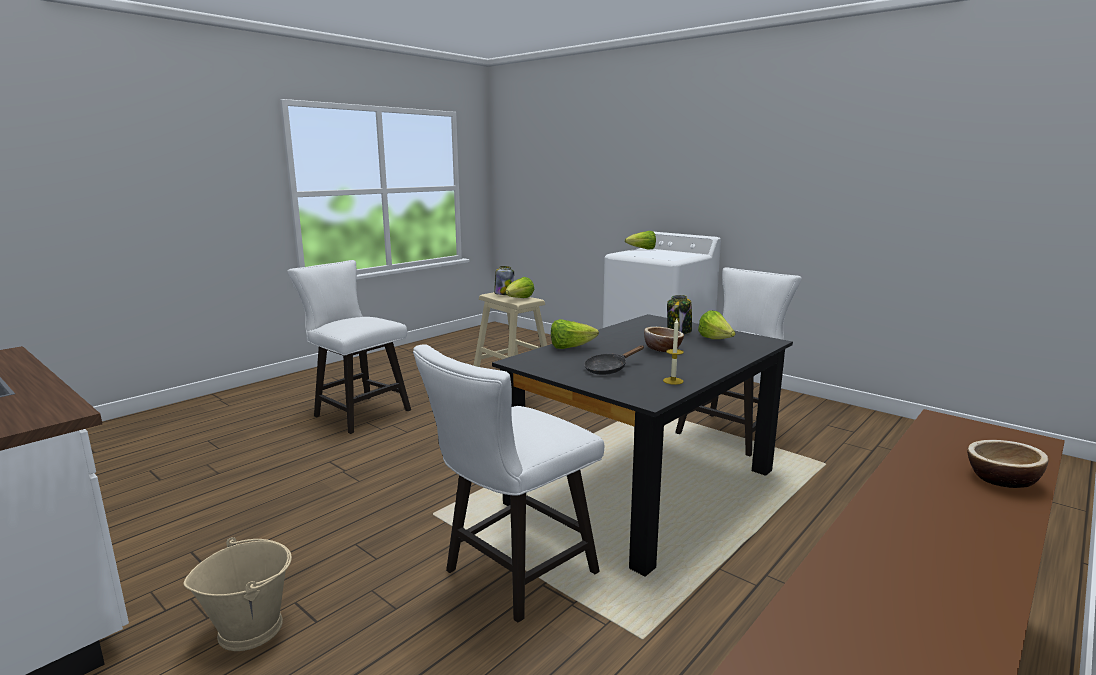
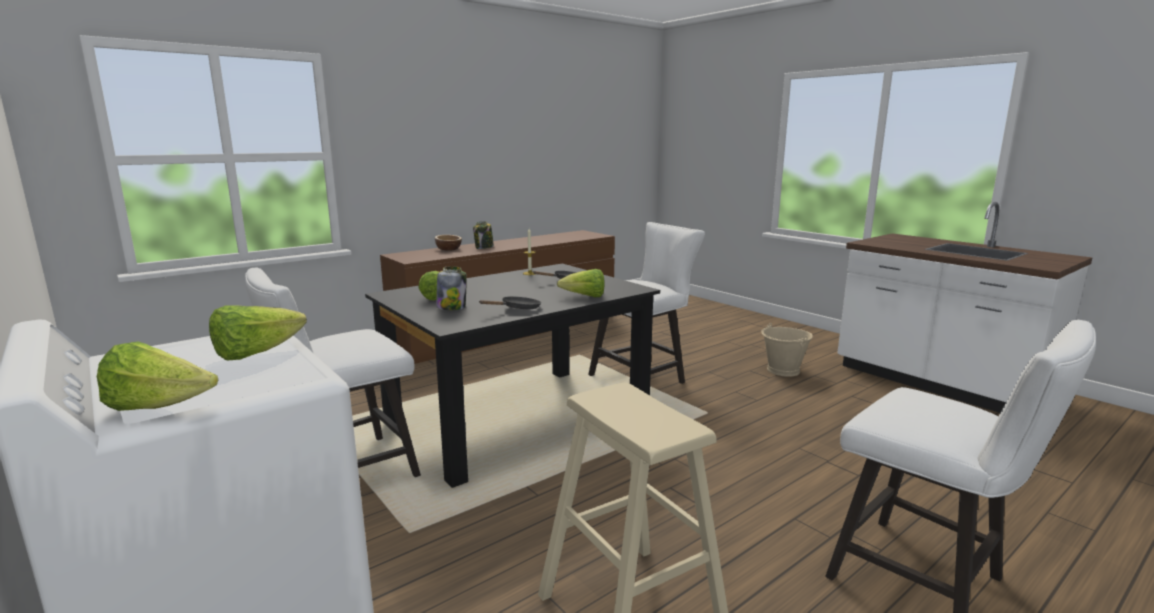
camera: 170 degrees left, 0 degrees up
(504, 294) = (653, 427): jar -> jar (484, 247)
(519, 299) = (619, 401): lettuce -> lettuce (256, 354)
(621, 333) = (517, 309): none -> black frying pan
(662, 349) = (501, 292): bowl -> none

